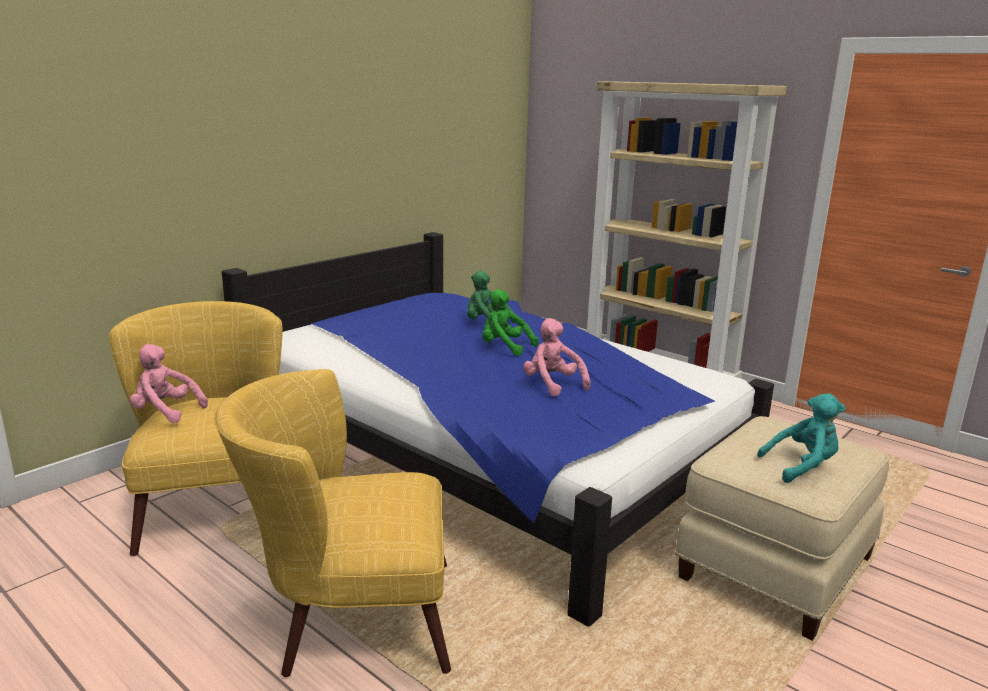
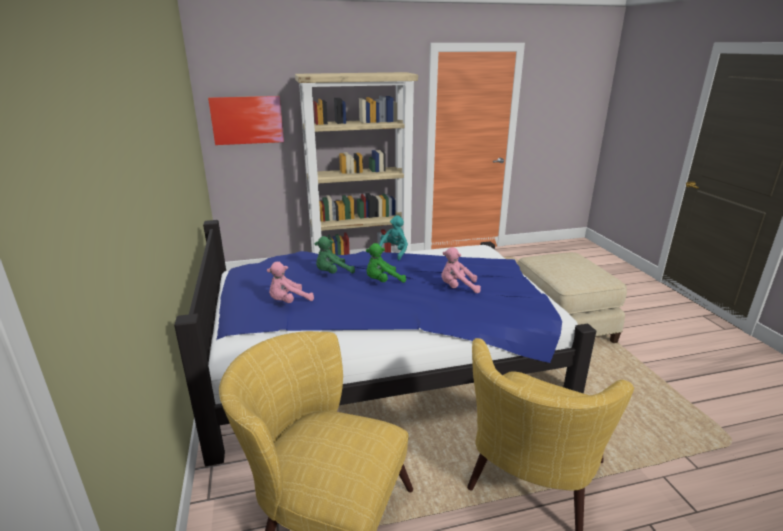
camera: 55 degrees left, 5 degrees up
(165, 412) = (313, 469): pink plush toy -> pink plush toy (288, 302)
(573, 138) = (247, 120): none -> picture
(802, 467) = (584, 271): turquoise plush toy -> turquoise plush toy (394, 252)

